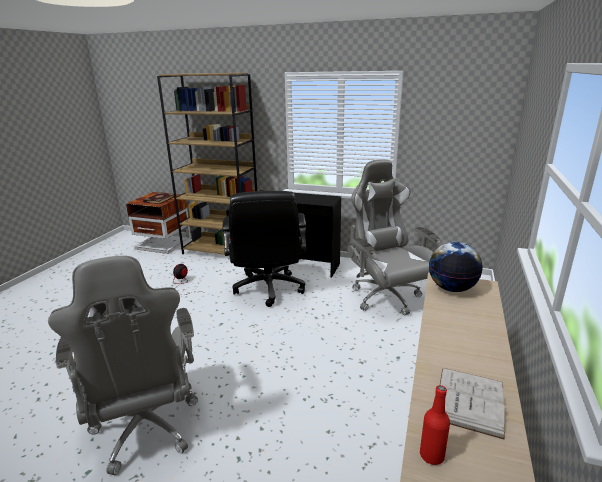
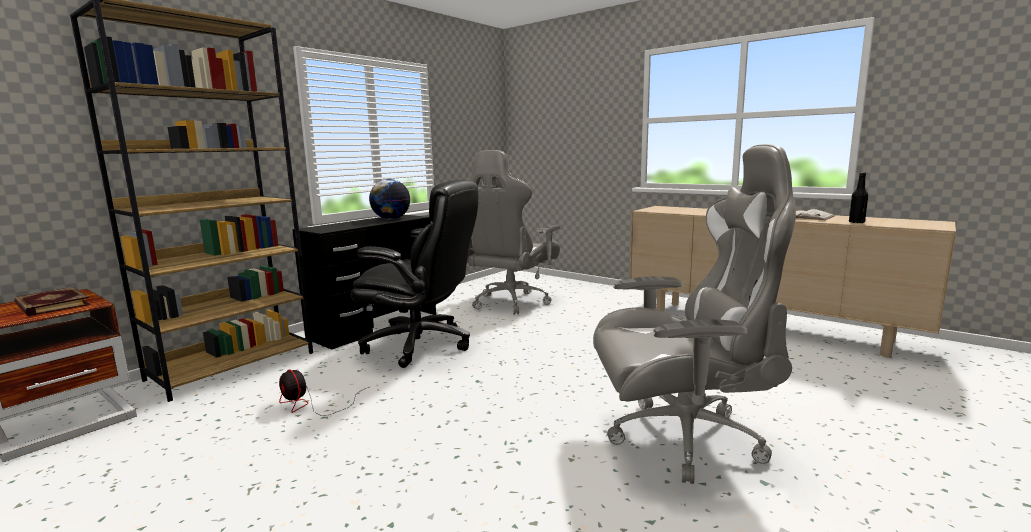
camera: 70 degrees left, 10 degrees down
(388, 300) = (513, 301): grey office chair -> grey office chair turned 60 degrees counterclockwise
(431, 455) = (856, 222): red bottle -> black bottle
(452, 288) = (663, 210): globe -> globe (391, 219)

